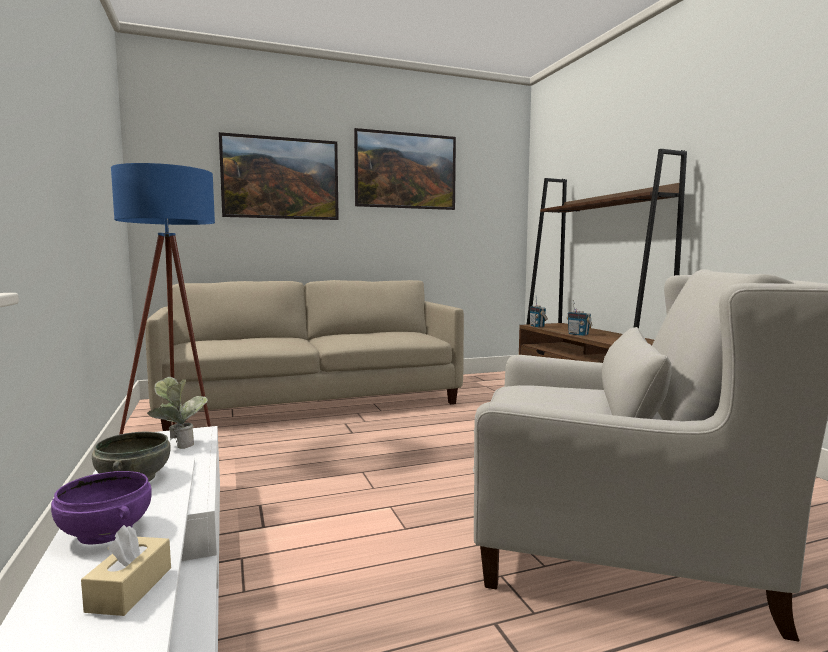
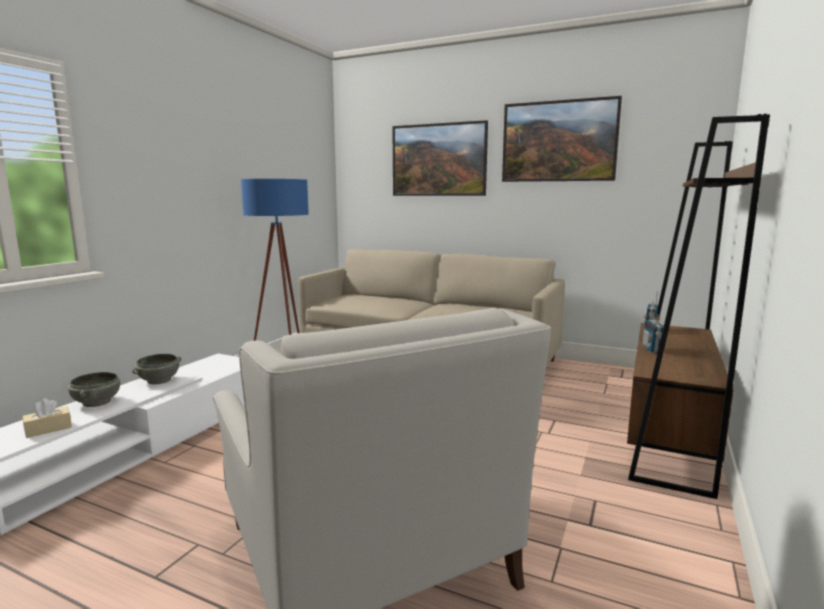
camera: 45 degrees right, 5 degrees up
(104, 532) = (96, 402): purple bowl -> grey bowl
(178, 444) = (221, 367): potted plant -> none

